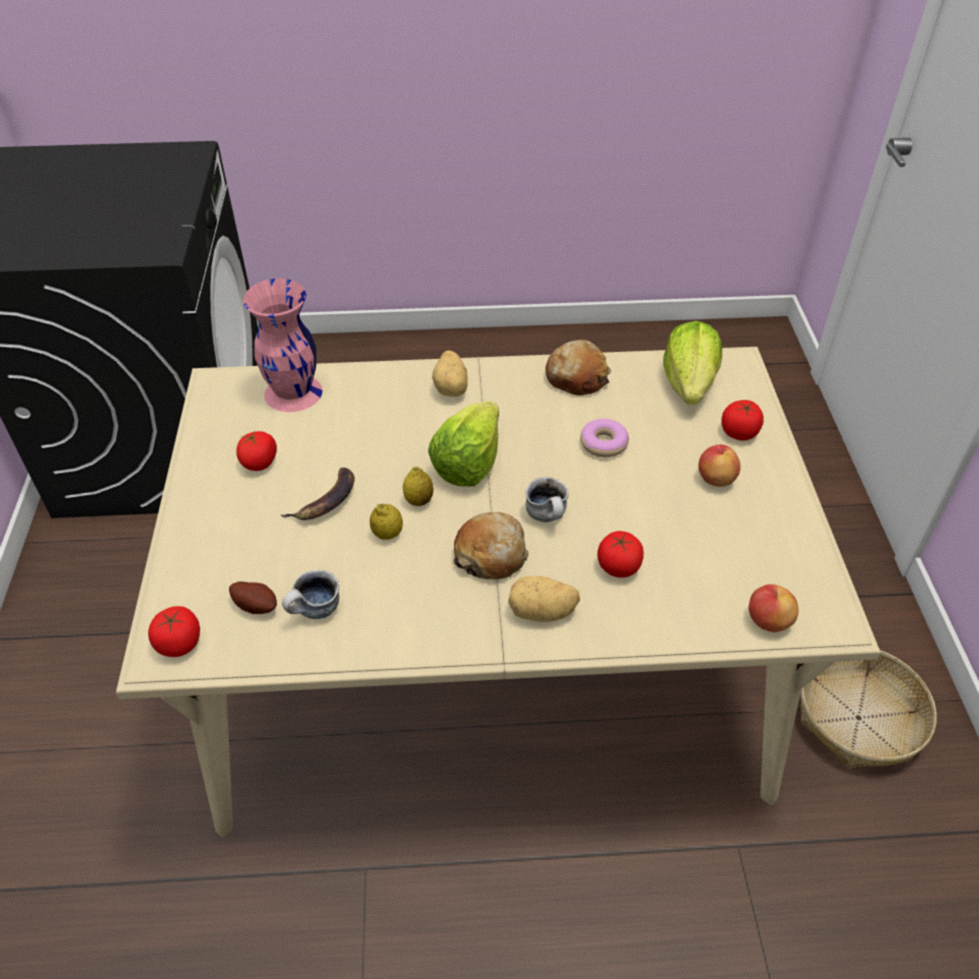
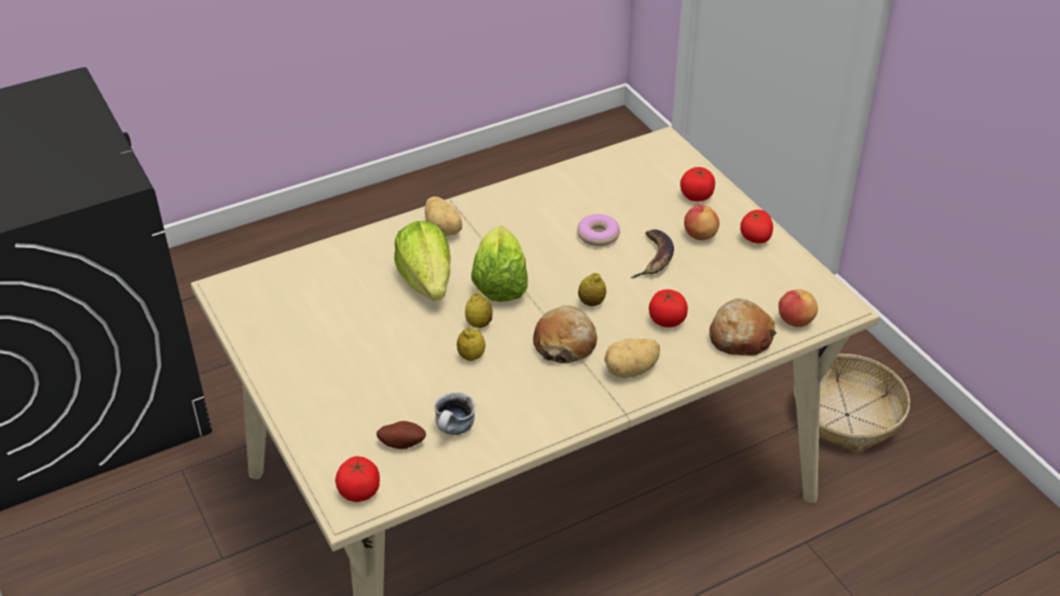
camera: 25 degrees left, 5 degrees down
(259, 463) = (319, 338): tomato -> tomato (755, 238)
(293, 393) = (305, 275): pink vase -> none
(326, 501) = (401, 349): banana -> banana (654, 258)
(549, 517) = (591, 302): mug -> lemon
(577, 377) = (543, 191): bread -> bread (740, 337)
(689, 385) = (636, 171): lettuce -> lettuce (427, 282)

